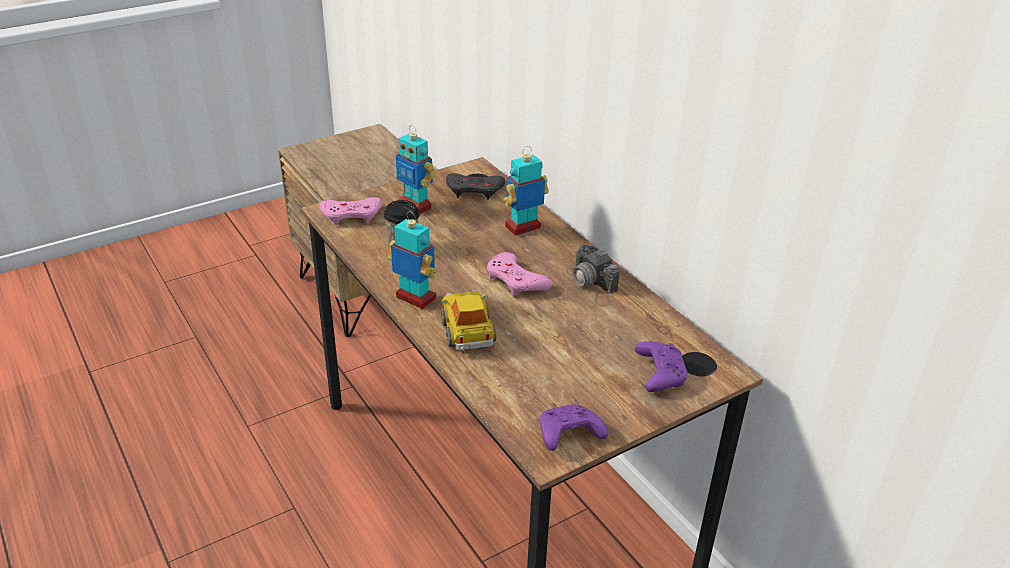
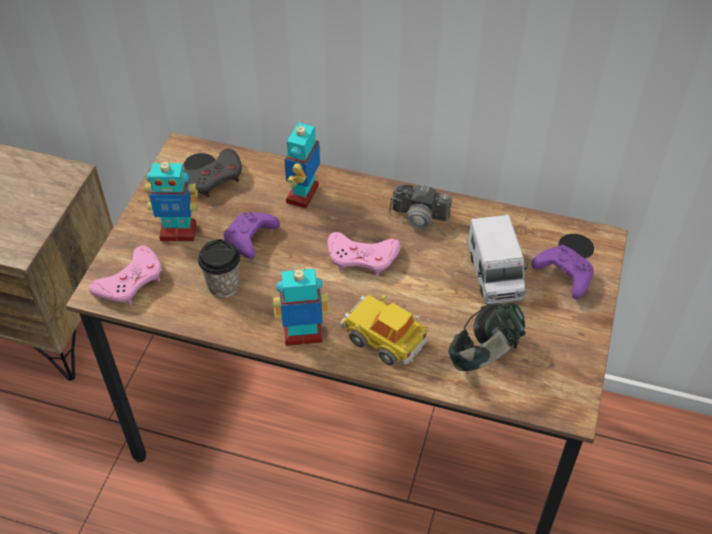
camera: 40 degrees left, 15 degrees up
(526, 383) = (484, 355): none -> headphones
(568, 435) = (564, 381): purple game controller -> purple game controller (250, 240)
(603, 342) = (494, 274): none -> toy truck

